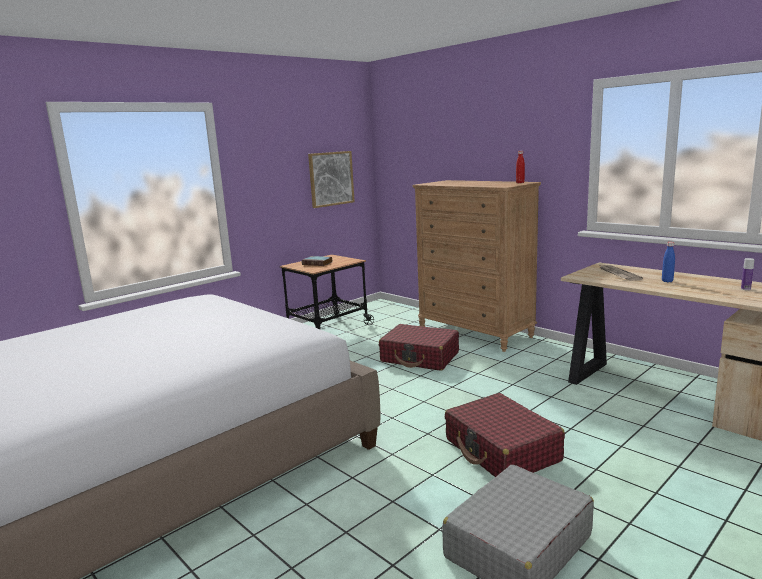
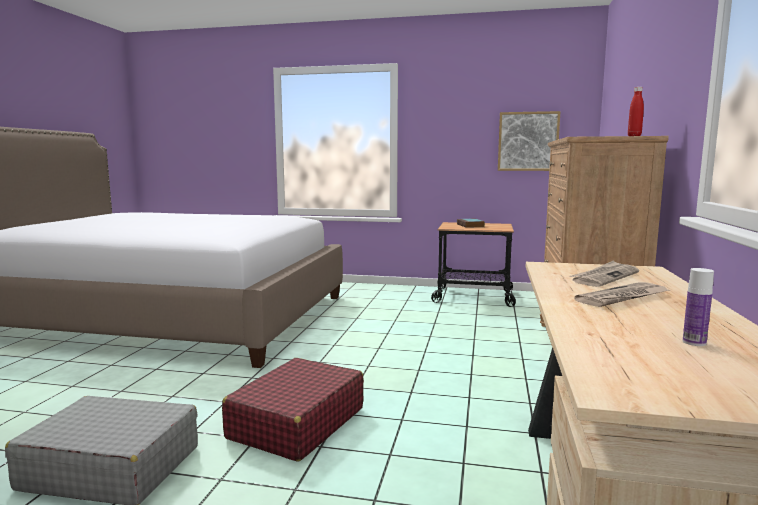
camera: 55 degrees right, 5 degrees down
(420, 357) = (467, 341): red suitcase -> none
(667, 281) = (623, 298): blue bottle -> newspaper

